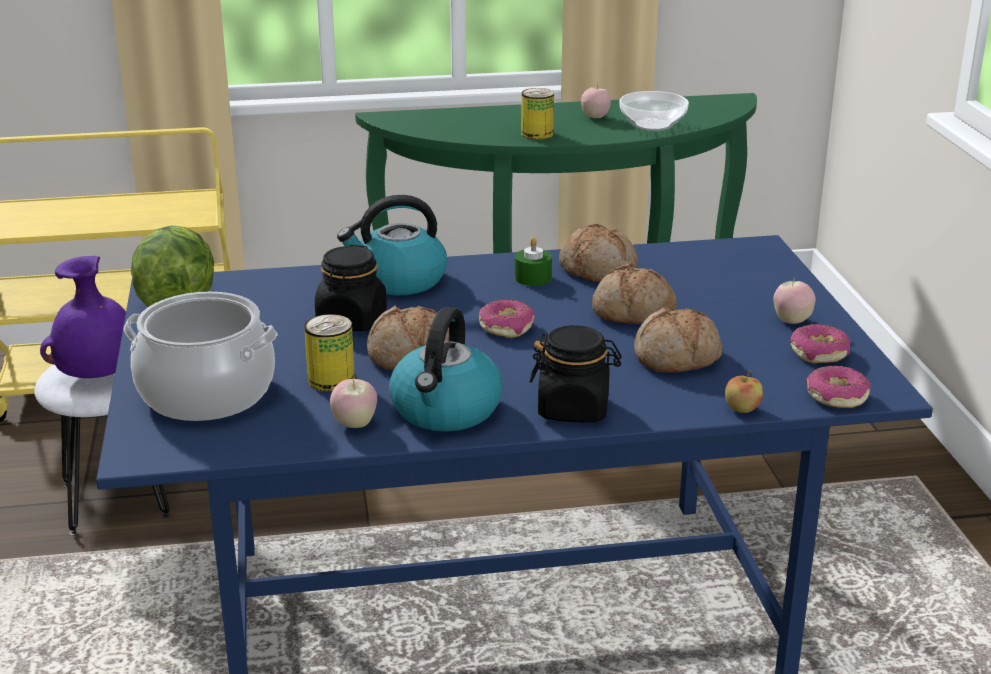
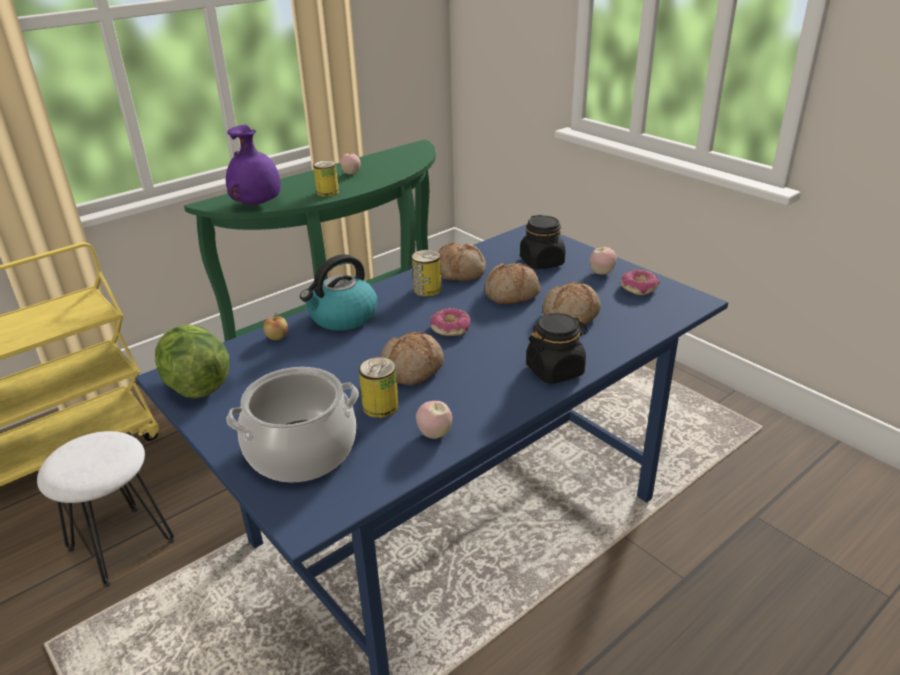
camera: 30 degrees left, 5 degrees up
(99, 376) = (95, 460): purple vase -> purple vase (258, 204)
(351, 321) = (344, 357): black jar -> black jar (542, 262)
(446, 410) = (481, 401): kettle -> none
(533, 278) = (427, 289): green candle -> can
(651, 125) = (390, 171): bowl -> none
(742, 409) = (643, 336): apple -> apple (277, 337)
(836, 397) = (678, 312): donut -> none

